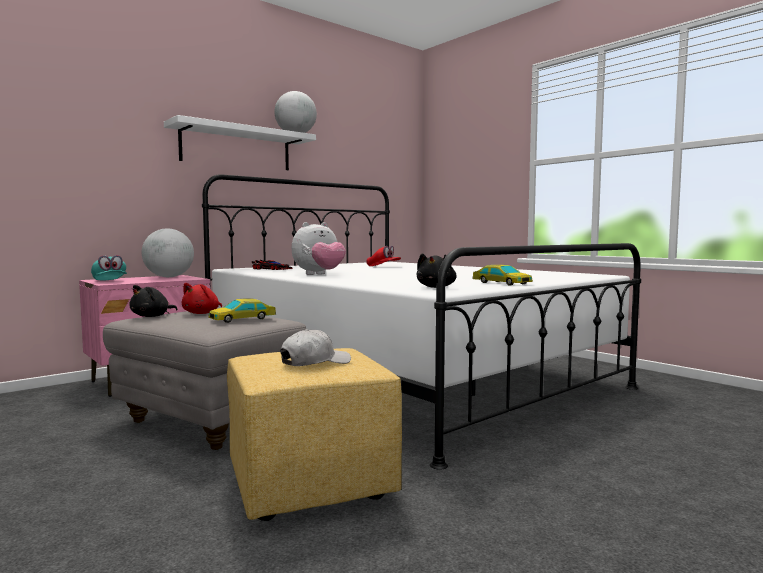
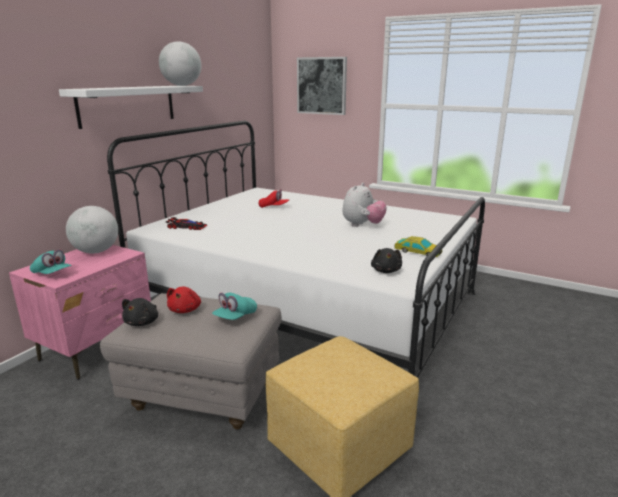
camera: 20 degrees left, 15 degrees up
(242, 319) = (235, 317): toy car -> turquoise cap
(315, 362) = (349, 373): white cap -> none
(319, 274) = (251, 242): plush toy -> plush toy (362, 225)
(468, 151) = (322, 86): none -> picture

